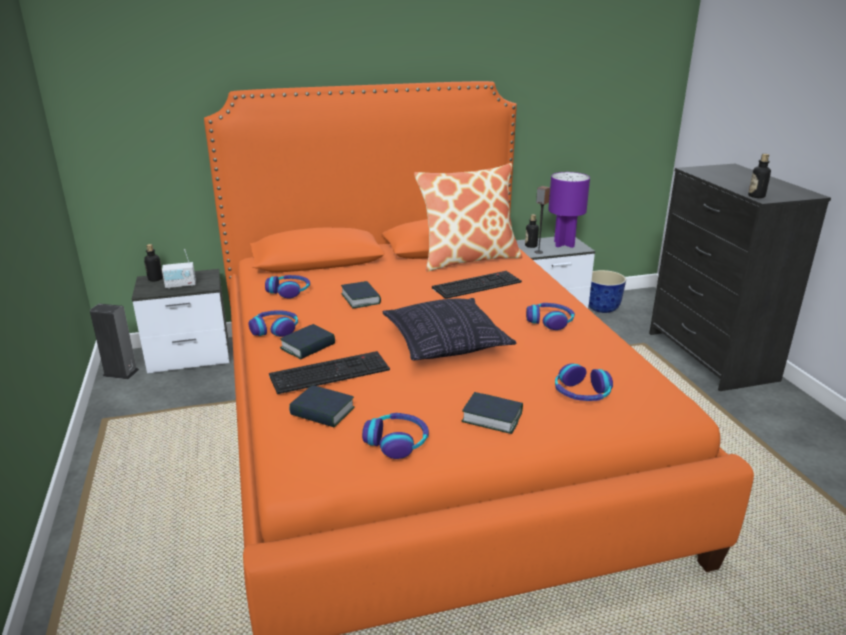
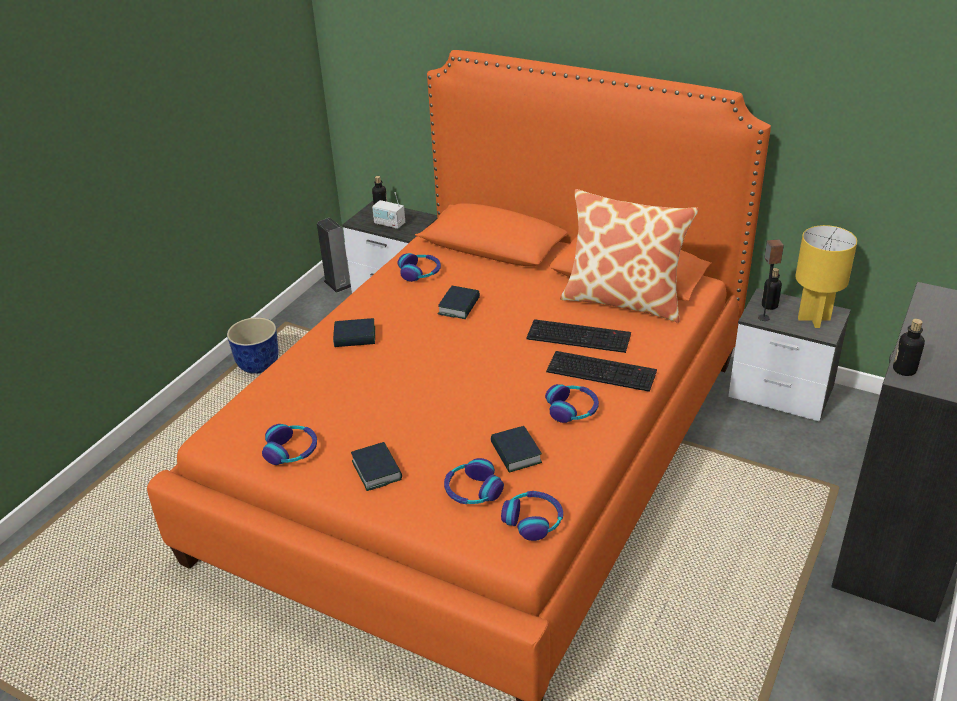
camera: 45 degrees right, 10 degrees up
(275, 329) = (357, 309): headphones -> headphones (533, 520)
(322, 412) = (282, 400): book -> book (516, 453)
(330, 372) = (333, 369): keyboard -> keyboard (603, 371)
(445, 344) = (450, 387): pillow -> none
(563, 244) = (813, 319): purple table lamp -> yellow table lamp
(602, 309) = (859, 419): planter -> planter (258, 365)

